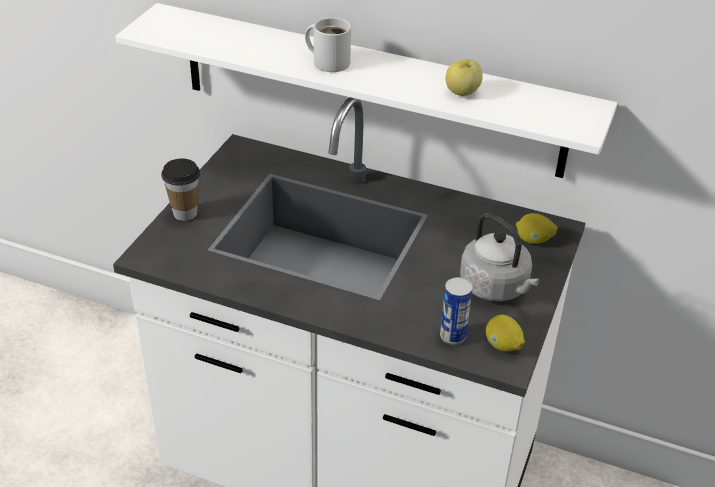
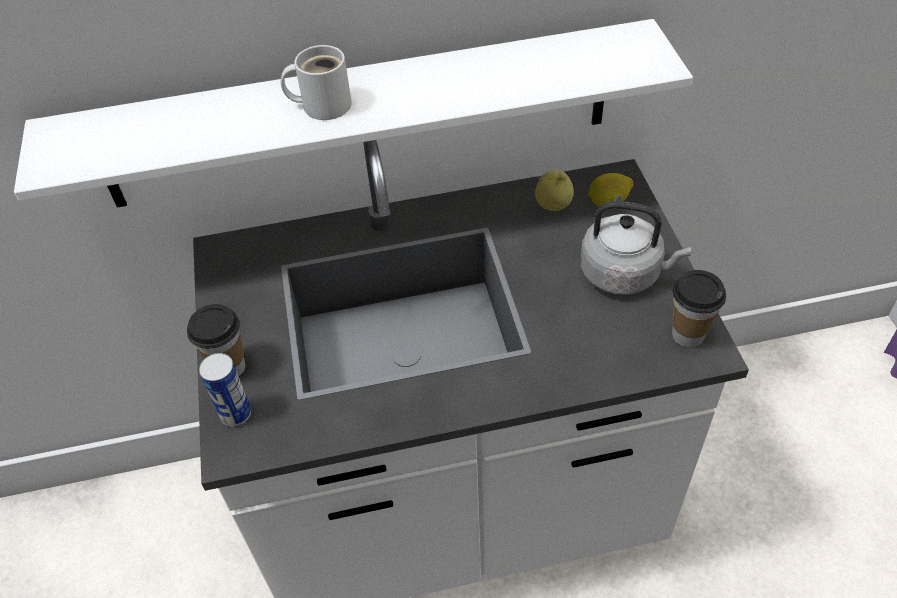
camera: 30 degrees left, 10 degrees up
(452, 336) = (635, 352): can -> can (236, 414)
(462, 92) = (503, 77): apple -> apple (554, 204)
(502, 346) = (687, 335): lemon -> cup

